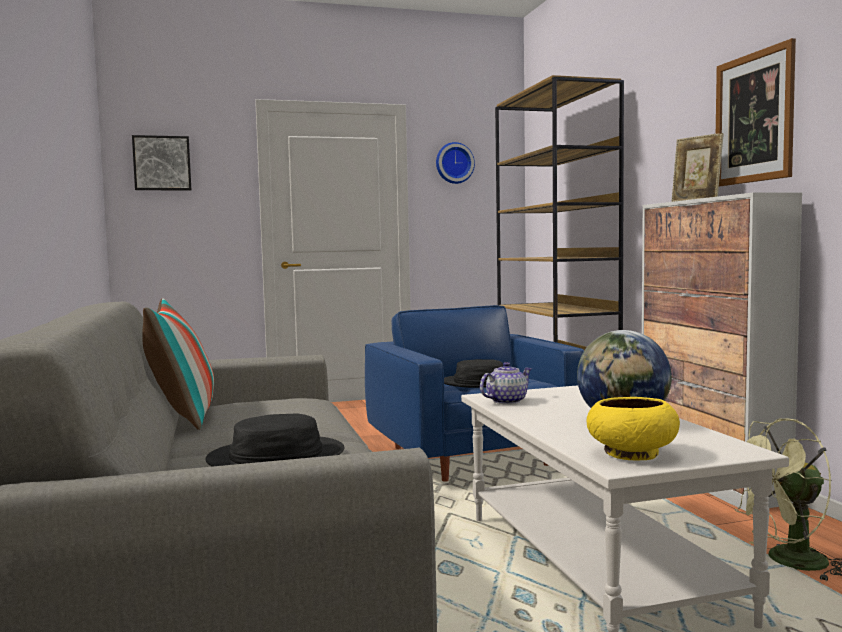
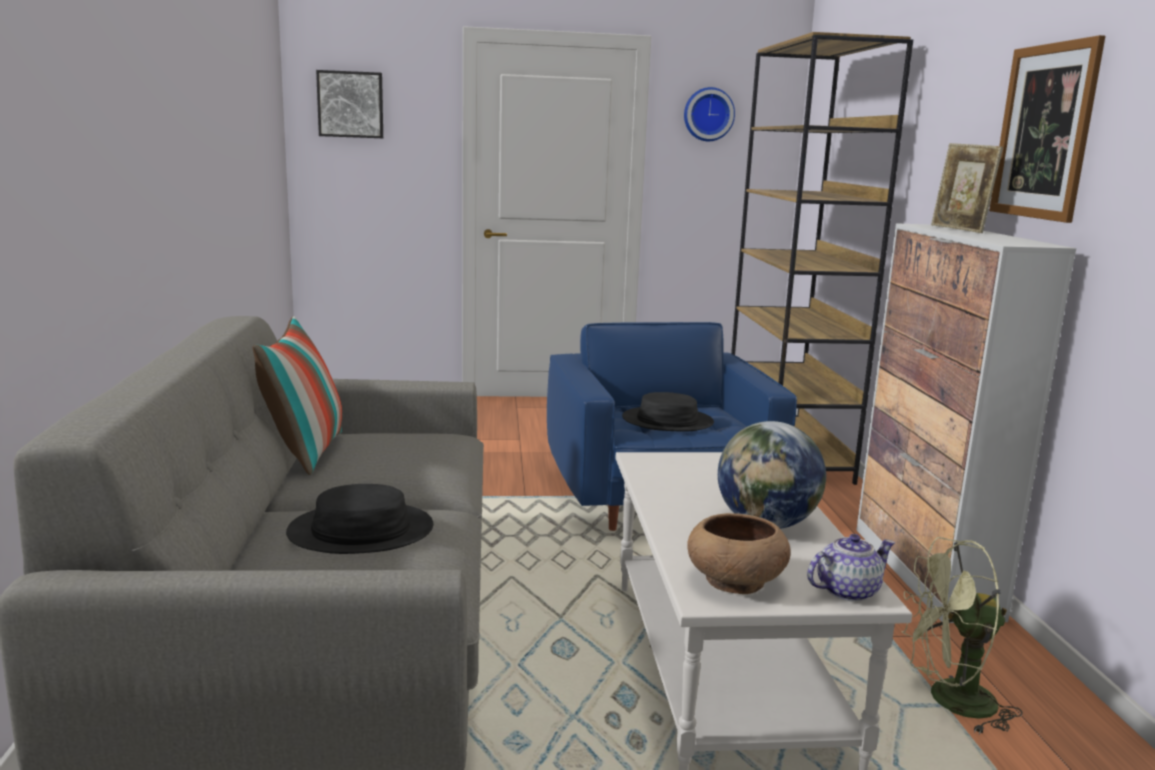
camera: 10 degrees right, 10 degrees up
(506, 401) = (657, 471): teapot -> teapot (846, 591)
(631, 454) = (734, 581): yellow bowl -> brown bowl

